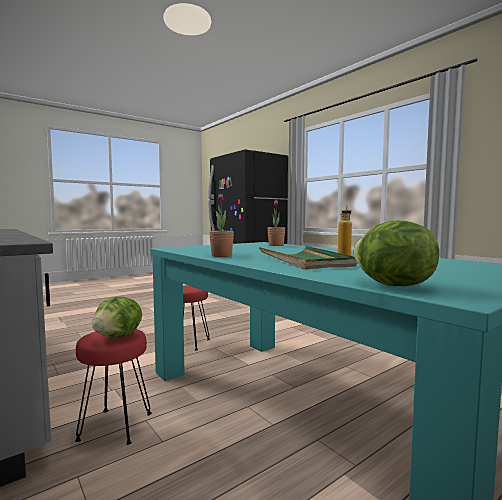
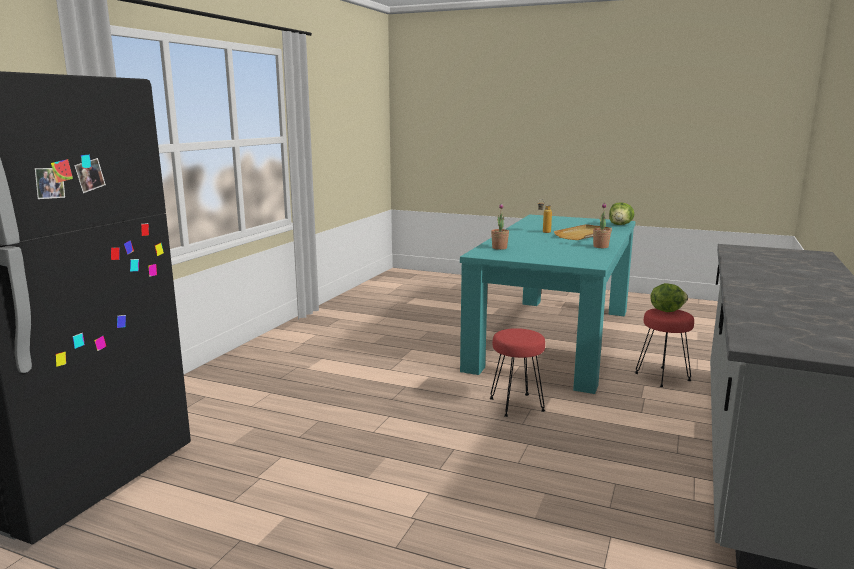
camera: 120 degrees left, 10 degrees up
(304, 261) = (584, 235): green tray -> beige tray

